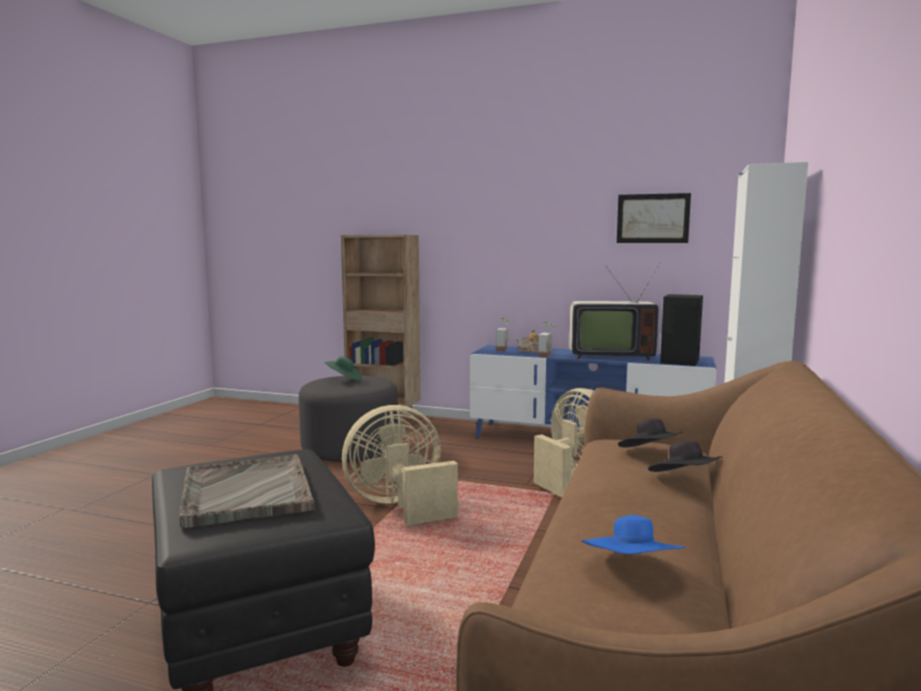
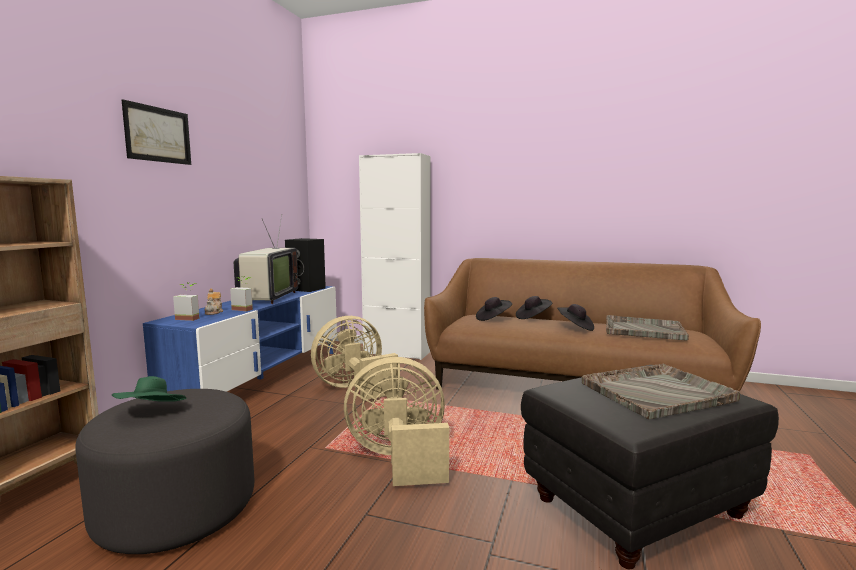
camera: 90 degrees left, 0 degrees up
(400, 506) = (399, 459): beige fan -> beige fan turned 105 degrees clockwise
(616, 506) = (575, 327): none -> black hat
(632, 571) = (643, 329): blue hat -> grey tray
(653, 218) = (255, 178): picture -> picture (158, 134)

